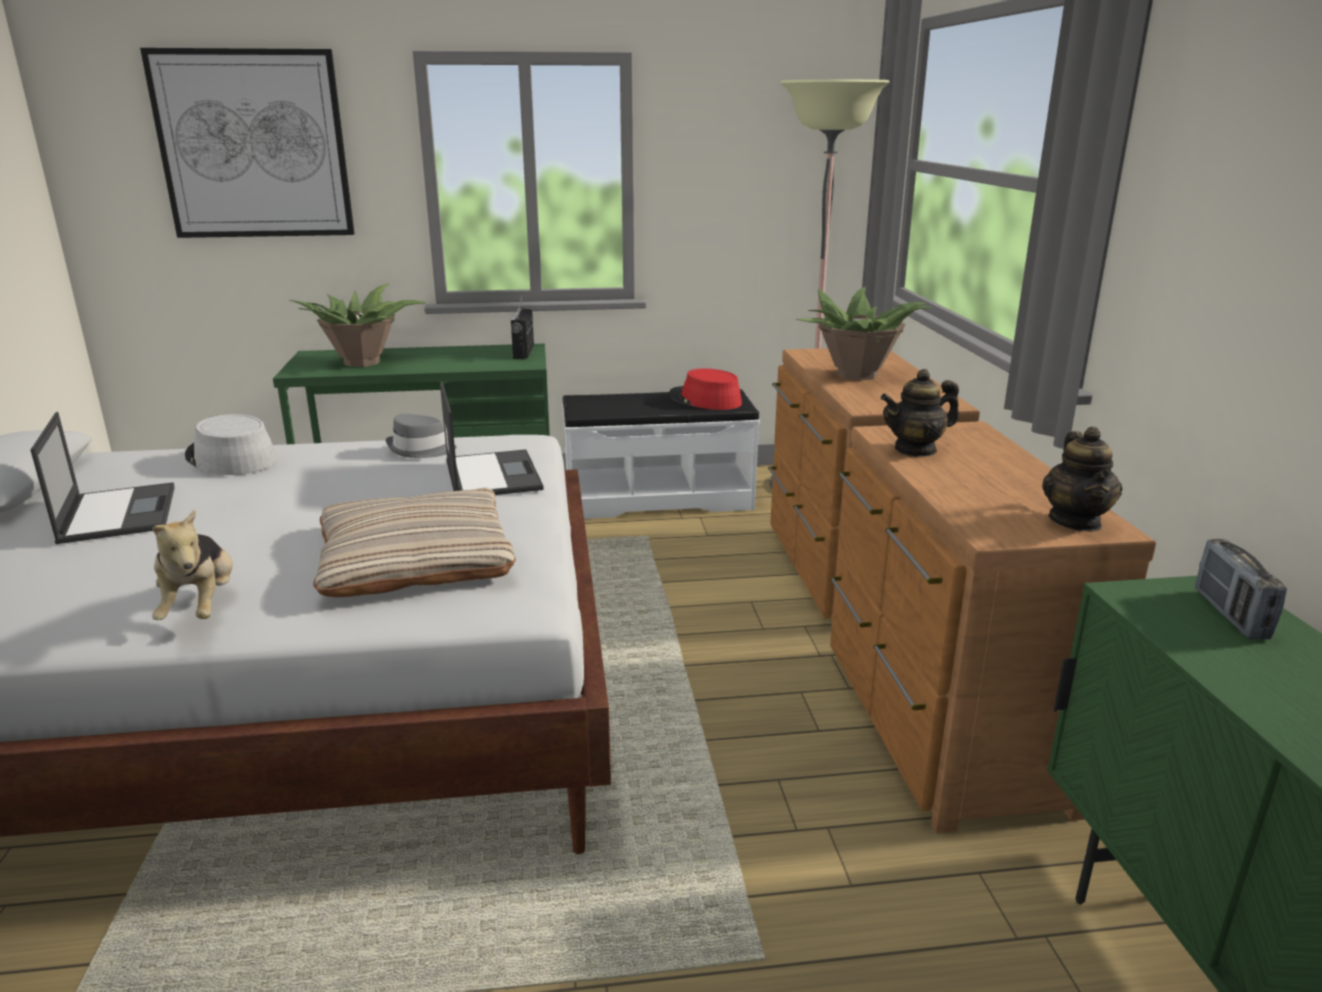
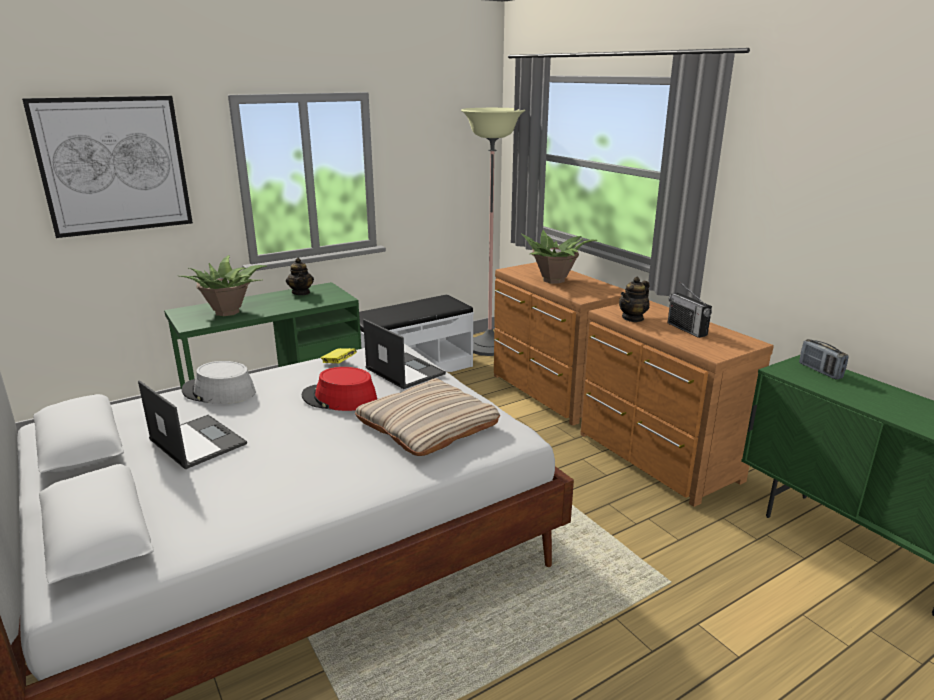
camera: 25 degrees left, 0 degrees up
(201, 607) = (346, 480): plush toy -> none
(421, 450) = (339, 364): grey hat -> yellow book
(523, 352) = (327, 290): radio -> radio (687, 329)
(705, 400) = (435, 304): red hat -> red hat (339, 398)
(1075, 521) = (736, 342): teapot -> teapot (301, 293)

